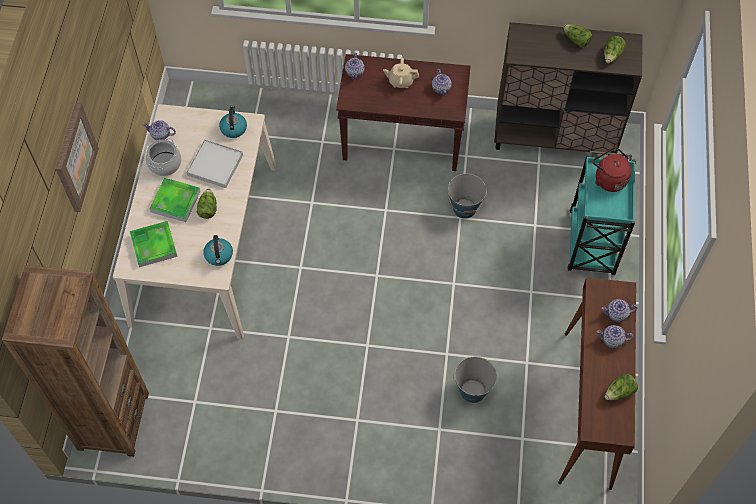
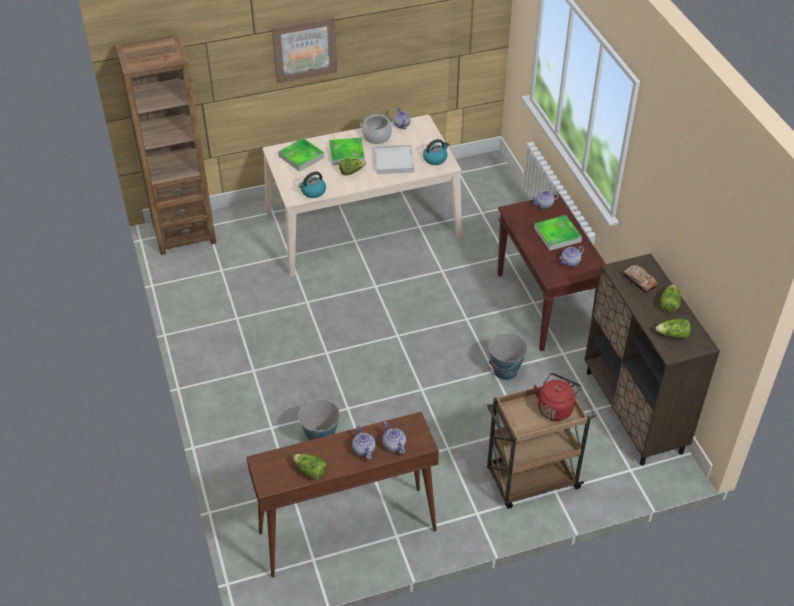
camera: 65 degrees right, 15 degrees down
(400, 81) = (557, 235): beige teapot -> tray
(540, 46) = (639, 281): none -> bread
(591, 244) = (531, 480): turquoise cart -> brown cart

